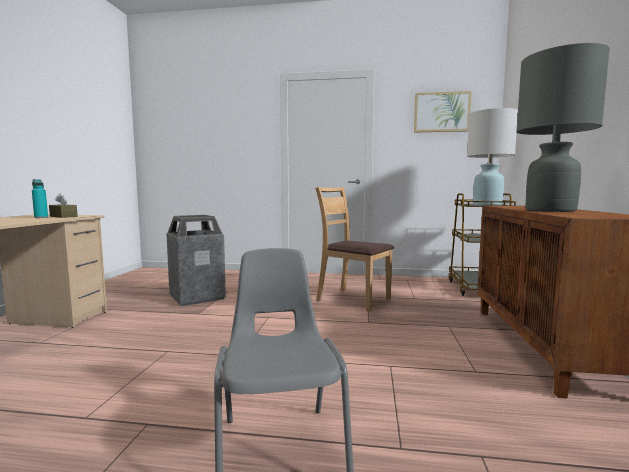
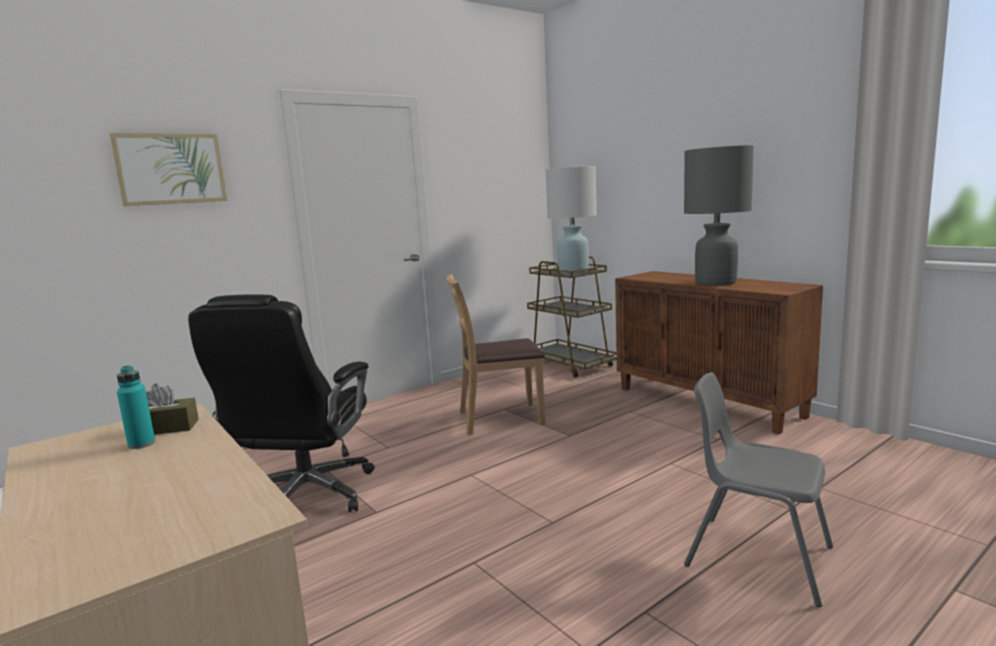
camera: 45 degrees left, 5 degrees up
(196, 297) = (305, 496): trash can -> black office chair
(441, 112) = (496, 159): picture -> picture (170, 169)

